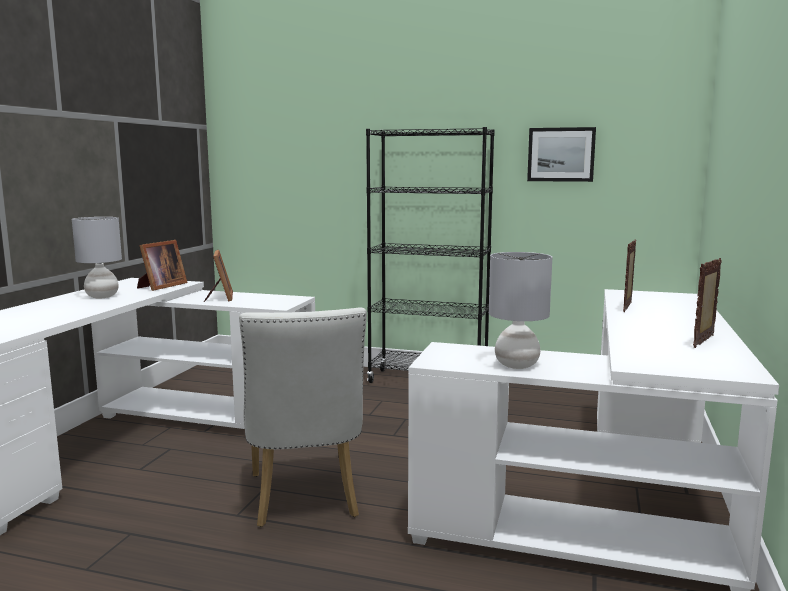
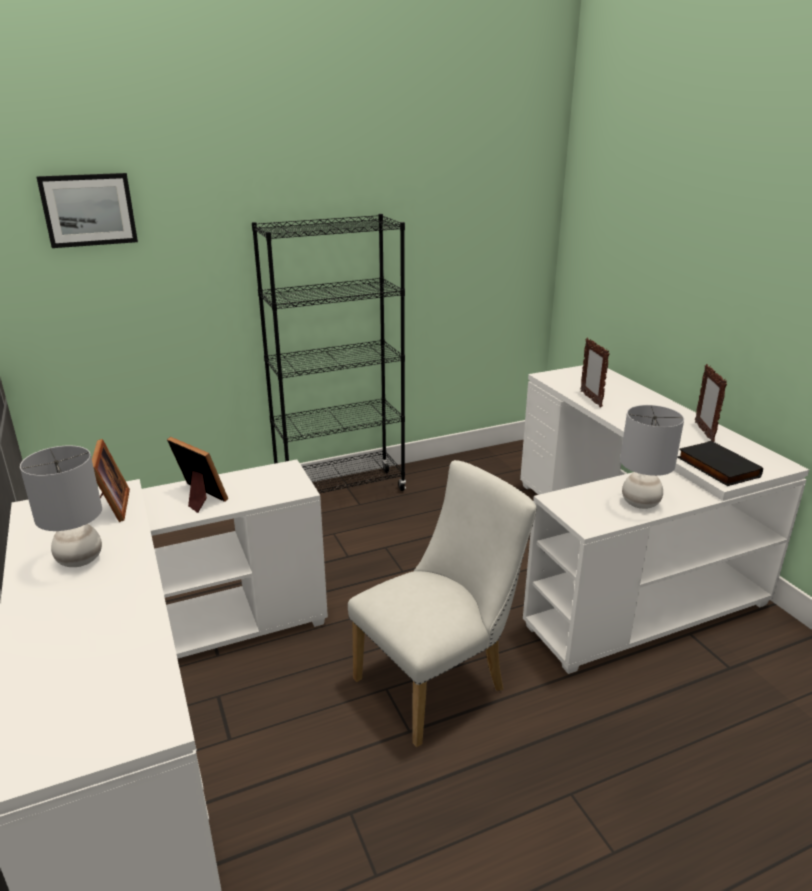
camera: 40 degrees left, 15 degrees up
(305, 500) = (438, 681): white chair -> white chair turned 75 degrees counterclockwise
(561, 154) = (444, 235): picture -> picture (89, 210)
(649, 358) = (716, 467): none -> black book

